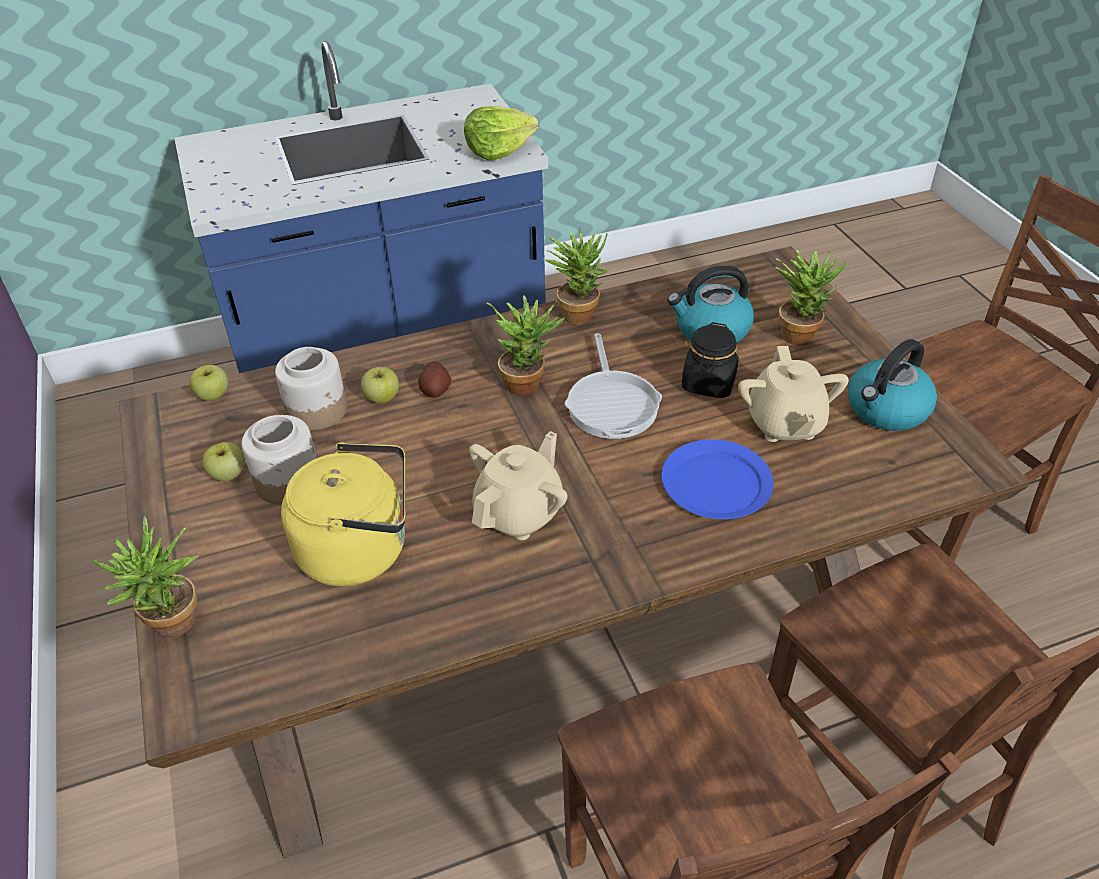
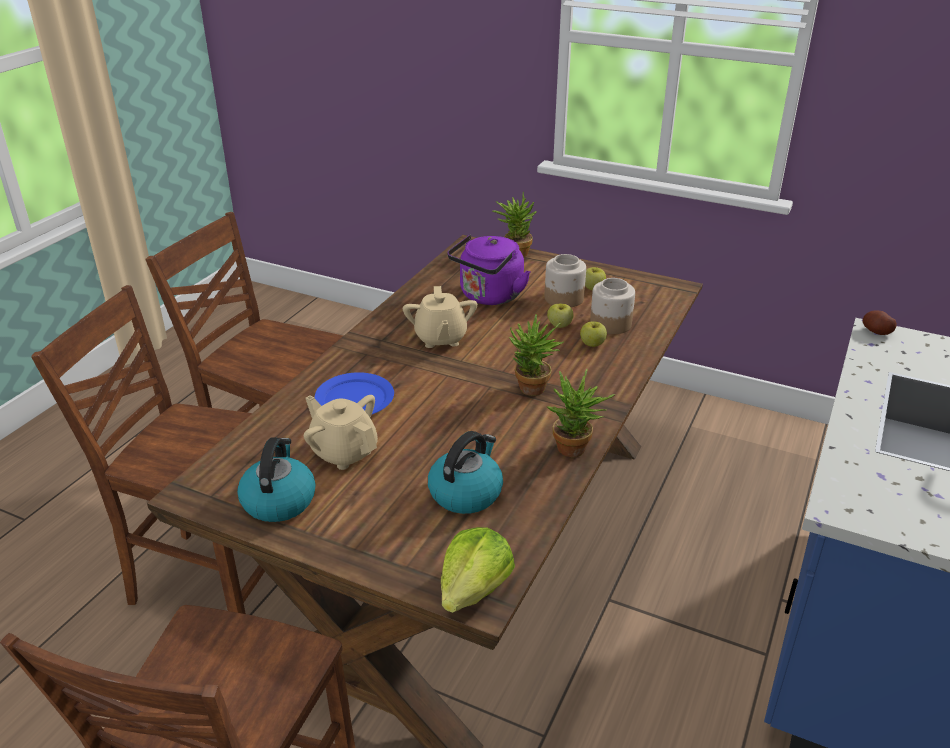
camera: 135 degrees right, 10 degrees down
(213, 395) = (669, 304): apple -> apple (559, 325)
(360, 549) = (489, 297): yellow kettle -> purple kettle
(436, 390) = (573, 361): potato -> potato (876, 331)
(498, 150) = (853, 496): lettuce -> lettuce (474, 589)
(612, 404) = (465, 406): frying pan -> none
(708, 383) = (422, 451): black jar -> none
(800, 332) = (395, 531): potted plant -> none

